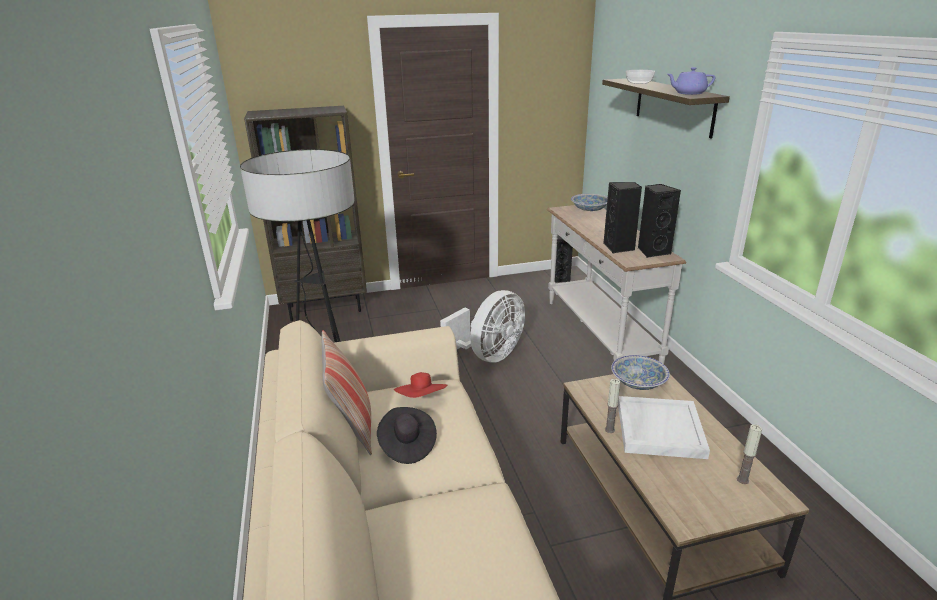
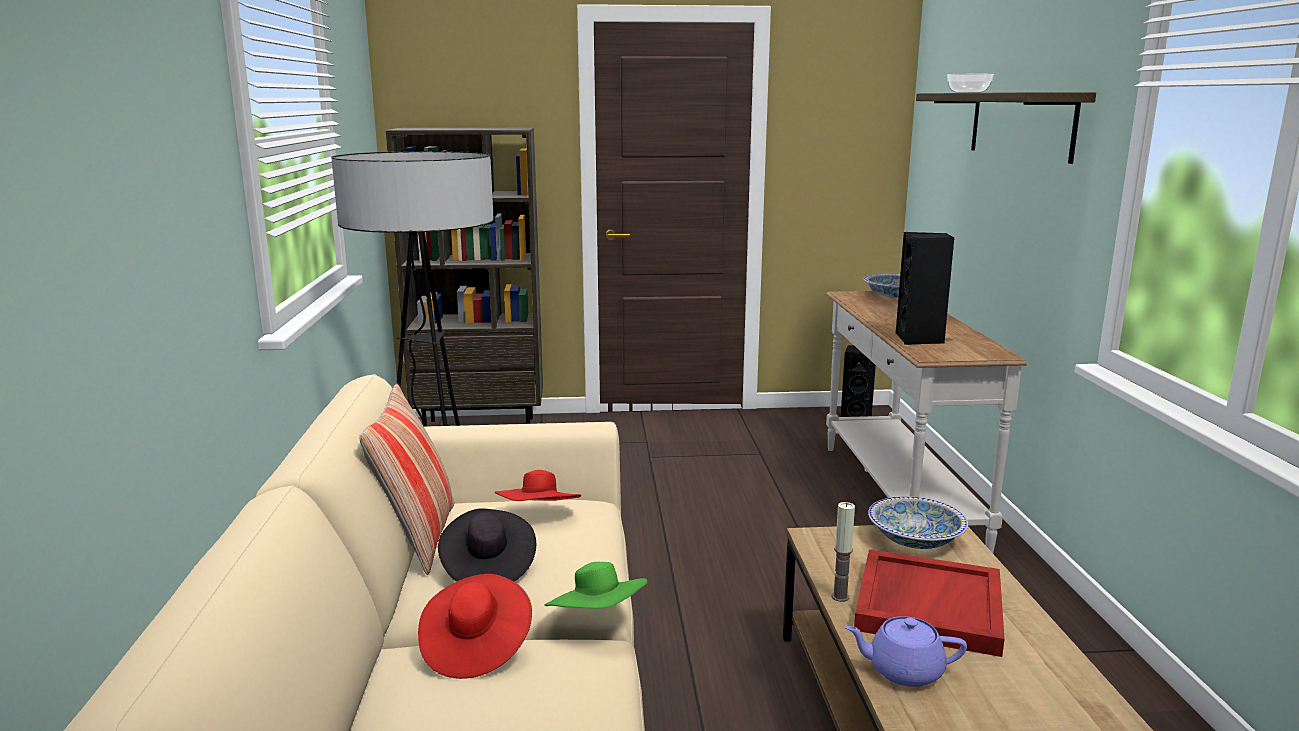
camera: 10 degrees right, 10 degrees down
(425, 507) = (476, 647): none -> red hat
(486, 472) = (598, 618): none -> green hat
(489, 356) = (705, 509): white fan -> none
(652, 251) = (974, 347): black speaker -> none
(659, 429) = (927, 605): white tray -> red tray
(688, 93) = (1031, 91): purple teapot -> purple teapot (903, 671)
(742, 480) = (1057, 694): candle -> none

